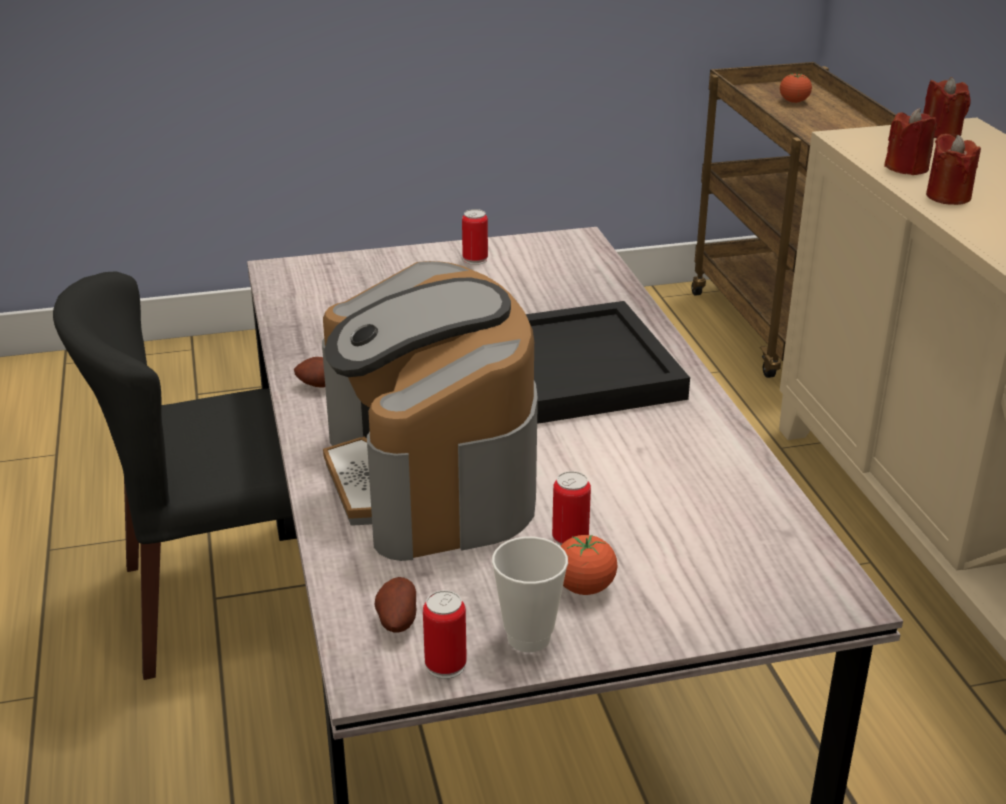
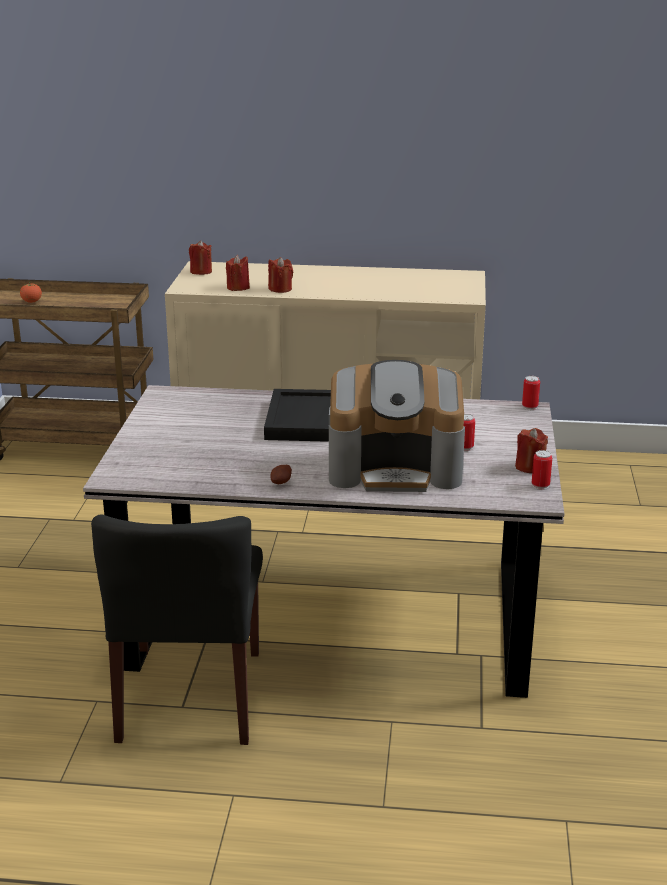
camera: 70 degrees left, 5 degrees down
(396, 621) = (505, 491): potato -> none
(475, 259) = (159, 422): can -> can (530, 407)
(528, 638) = (530, 467): cup -> red candle
(584, 587) = (501, 451): tomato -> none

